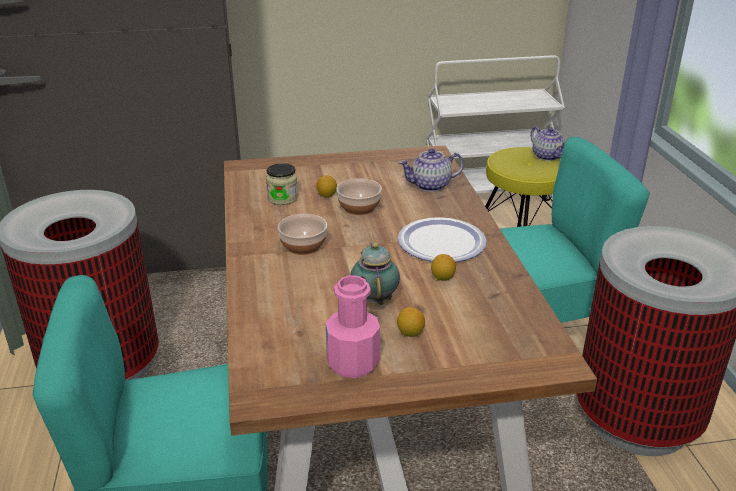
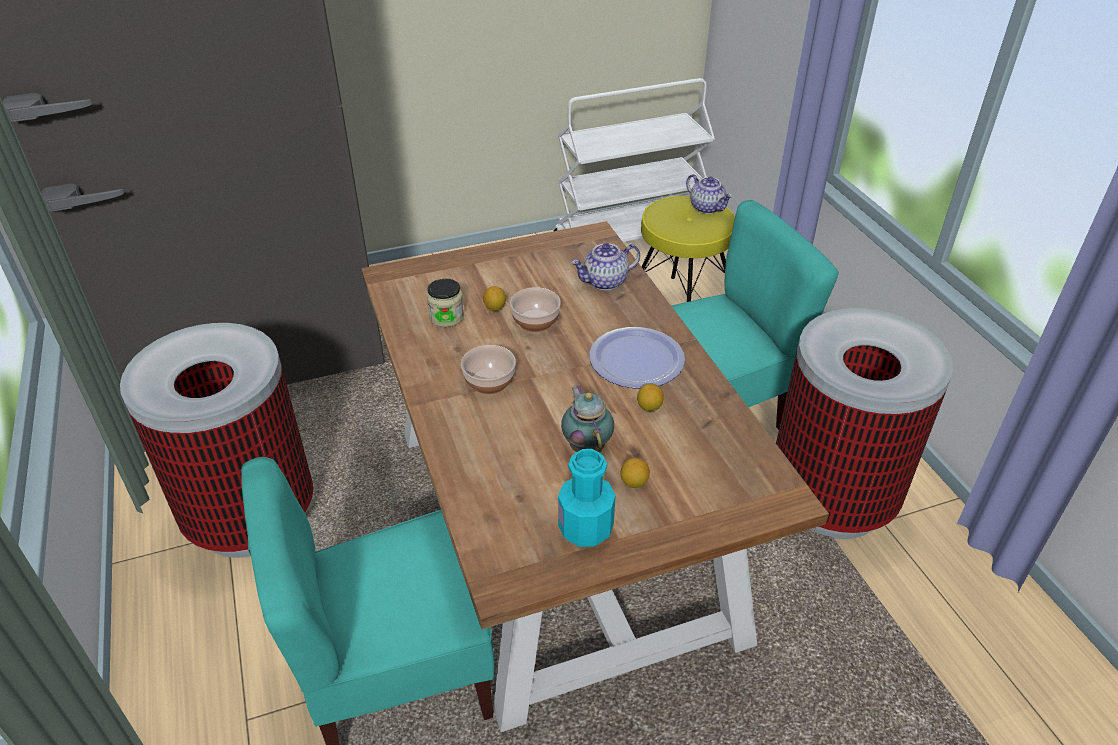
camera: 10 degrees left, 10 degrees up
(353, 363) = (585, 528): pink bottle -> turquoise bottle

